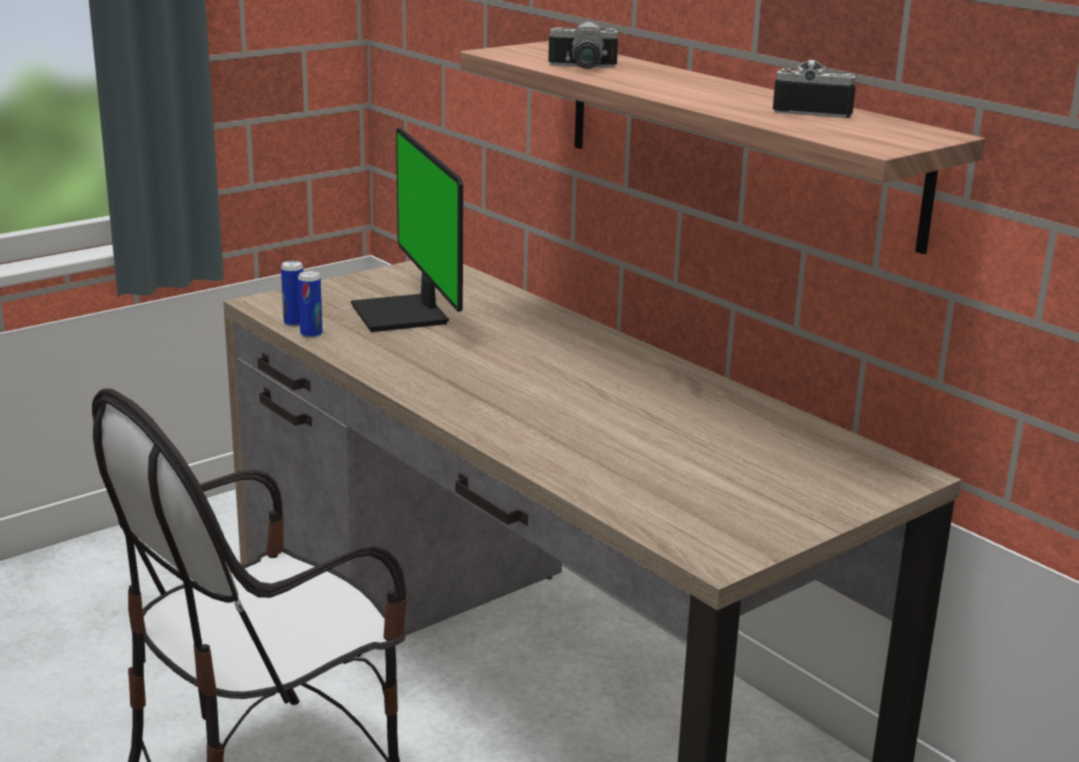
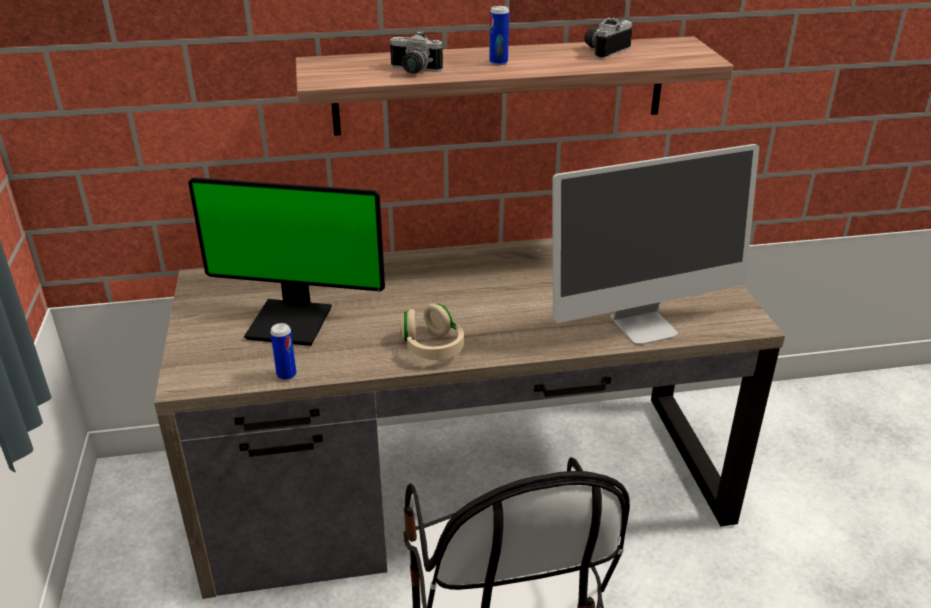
camera: 60 degrees left, 10 degrees up
(294, 323) = (252, 377): can -> can (498, 62)
(428, 382) = (432, 347): none -> beige headphones
(582, 67) = (413, 71): camera -> camera turned 75 degrees clockwise
(616, 485) = (644, 325): none -> monitor

